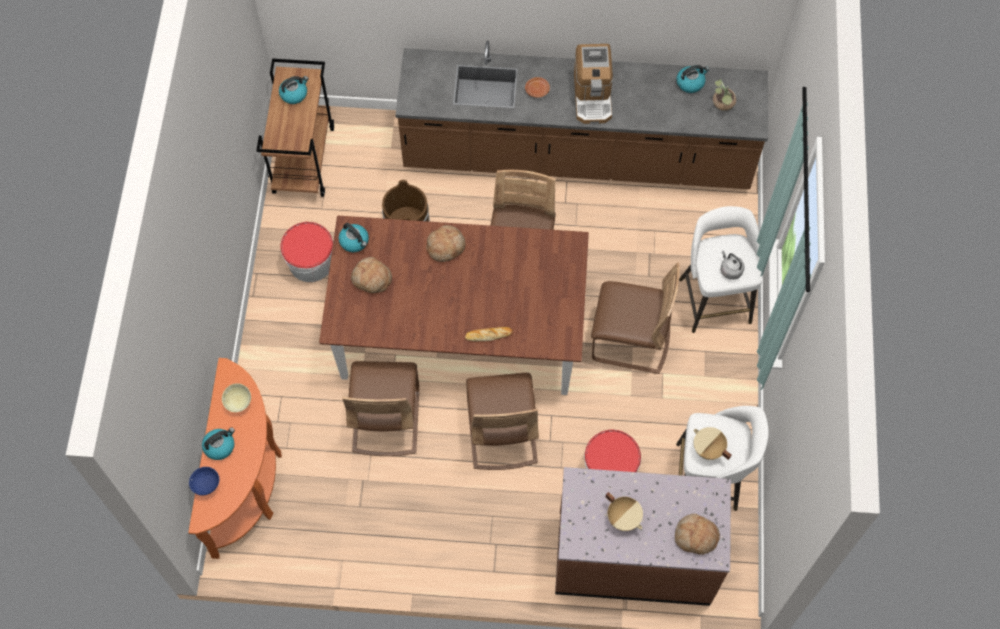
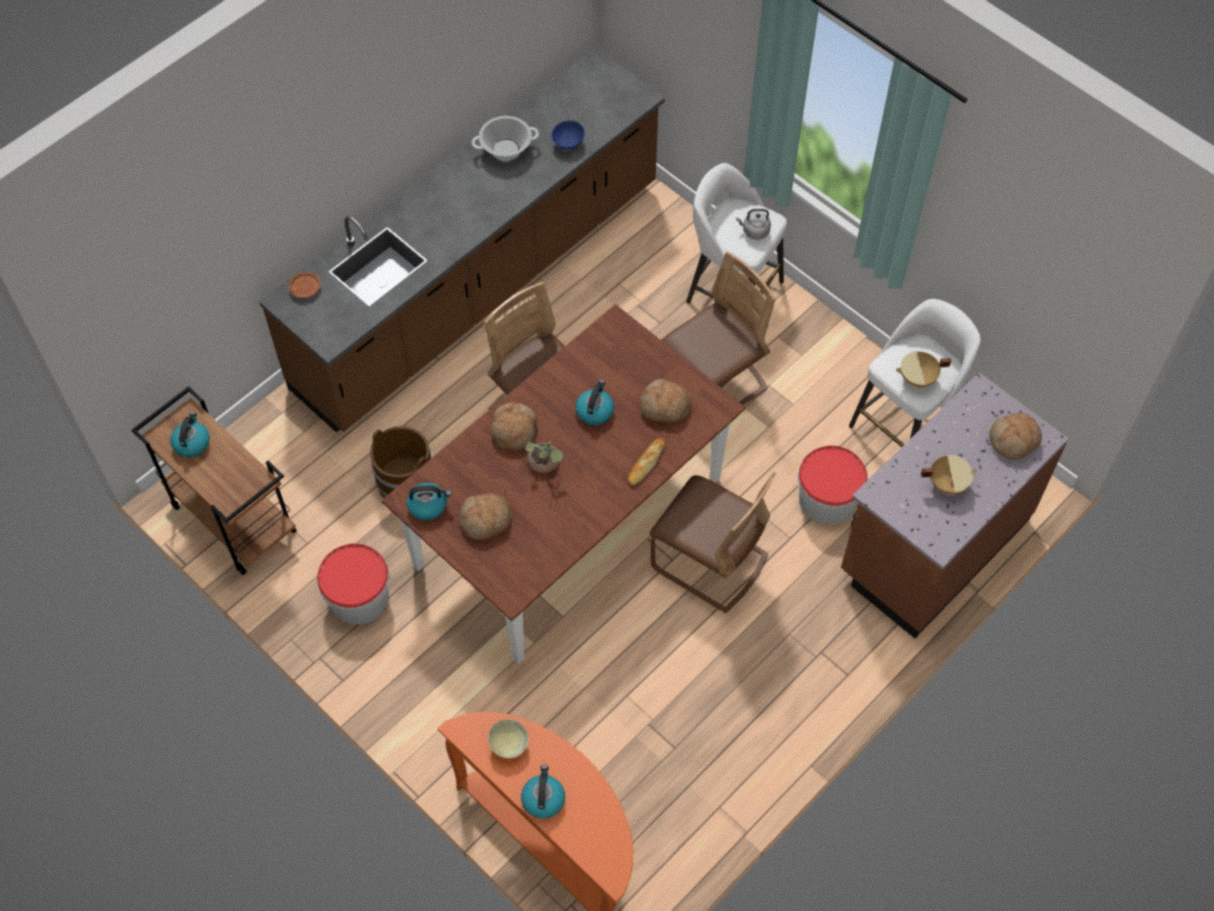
camera: 50 degrees left, 5 degrees down
(206, 485) = (576, 844): blue bowl -> blue bowl (568, 143)
(386, 419) = (601, 654): brown chair -> none
(537, 90) = (428, 228): brown plate -> brown plate (306, 288)
(538, 315) = (664, 406): none -> bread
(592, 96) = (482, 191): coffee machine -> none
(637, 84) = (506, 149): none -> cooking pot
(690, 83) = (547, 109): kettle -> kettle (594, 411)
(722, 104) = (595, 103): potted plant -> potted plant (545, 464)

